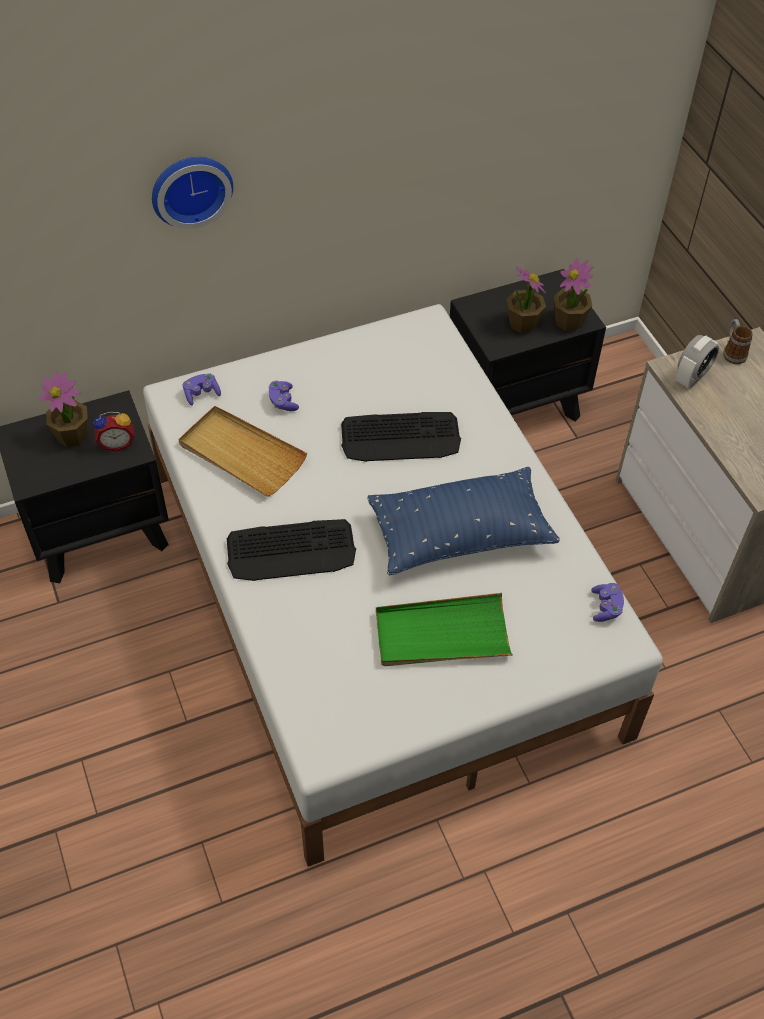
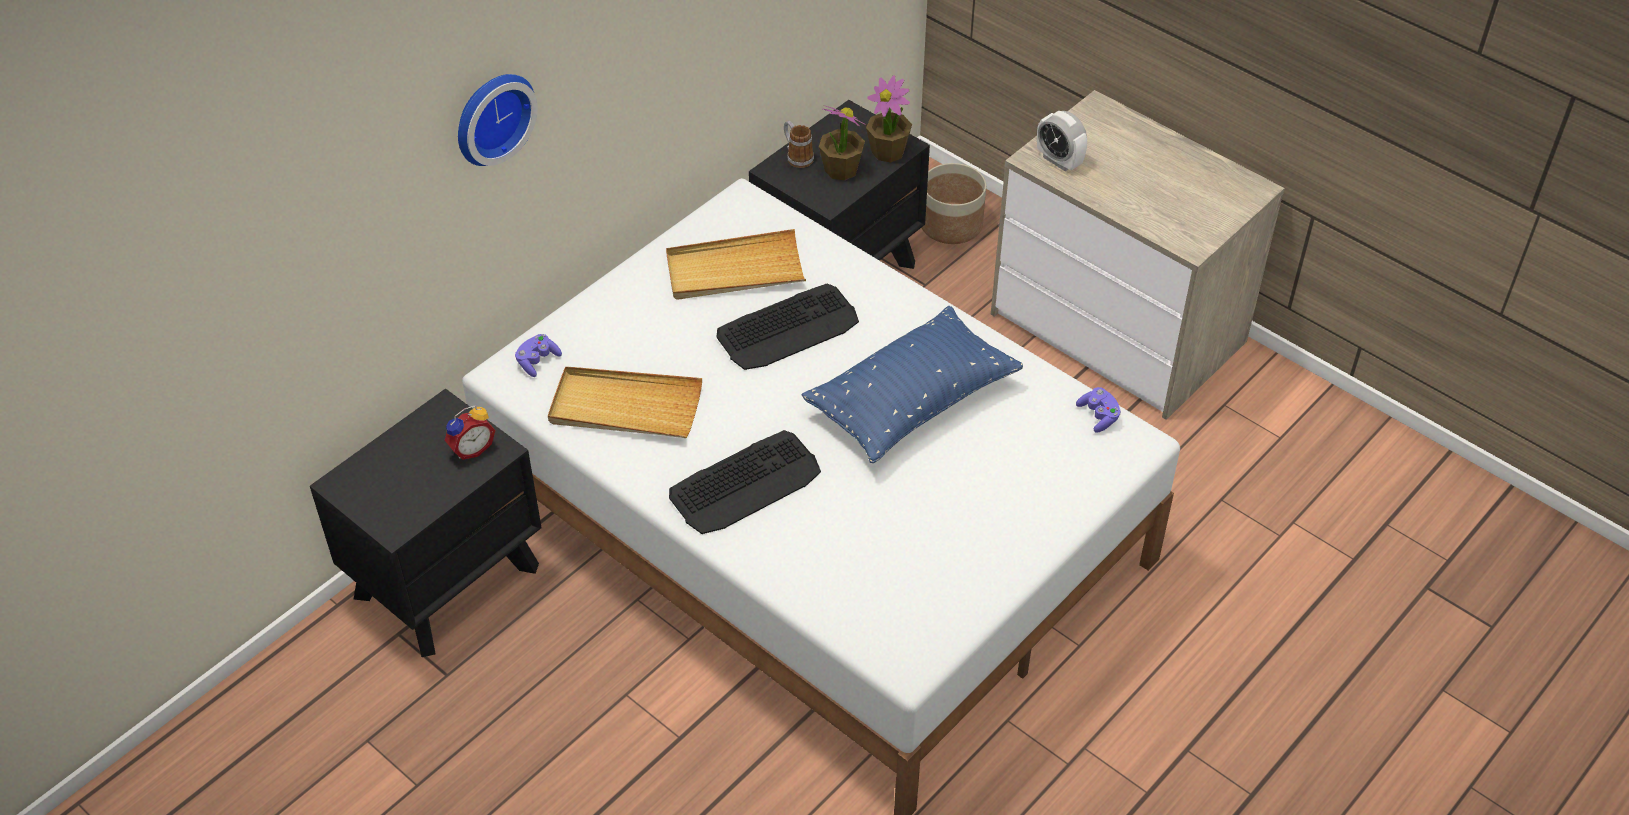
camera: 25 degrees left, 5 degrees down
(73, 435) = (412, 459): potted plant -> none
(283, 402) = (635, 337): purple game controller -> none
(389, 375) = (734, 270): none -> beige tray
(442, 634) = (954, 504): green tray -> none
(625, 396) = (950, 224): none -> planter
(692, 377) = (1059, 161): alarm clock -> alarm clock turned 120 degrees clockwise
(732, 352) = (1083, 123): mug -> mug (797, 157)

